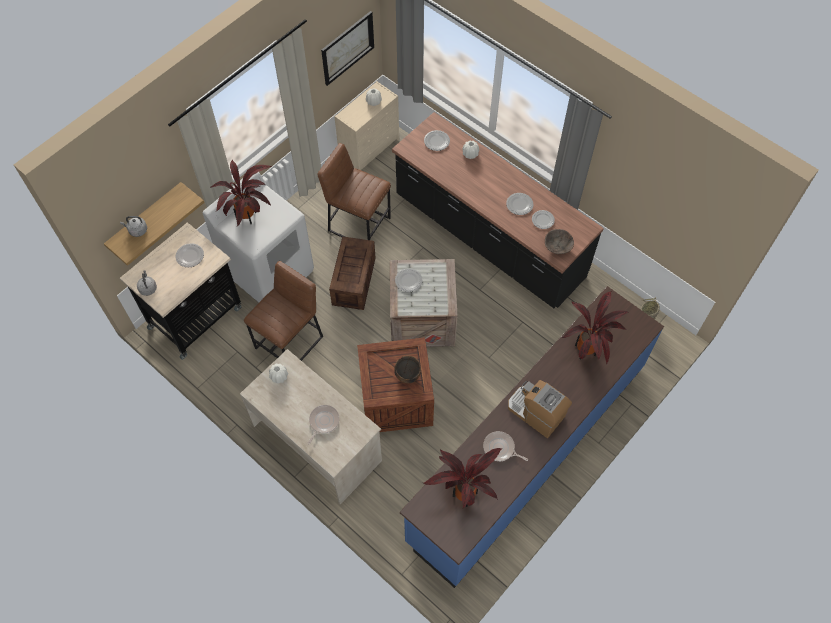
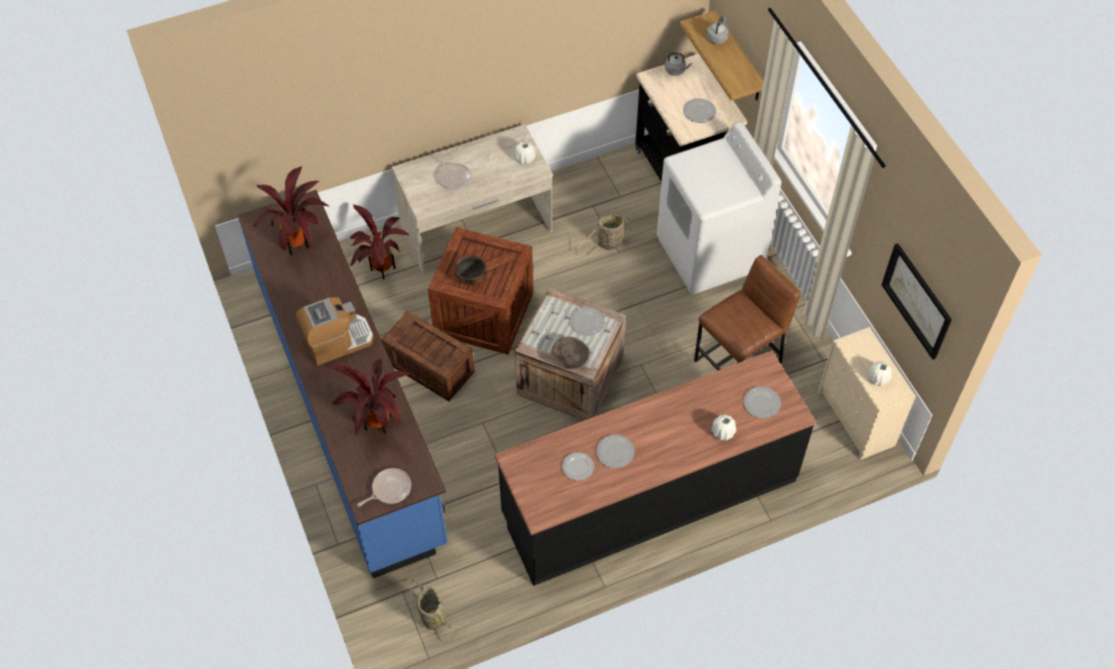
camera: 115 degrees right, 5 degrees down
(248, 218) = (721, 167): potted plant -> potted plant (380, 270)
(290, 341) = (608, 244): brown chair -> basket
(354, 282) = (655, 328): crate -> crate (428, 366)
(500, 448) = (321, 293): frying pan -> frying pan (389, 489)
(558, 247) = (530, 464): brown bowl -> brown bowl (569, 360)

